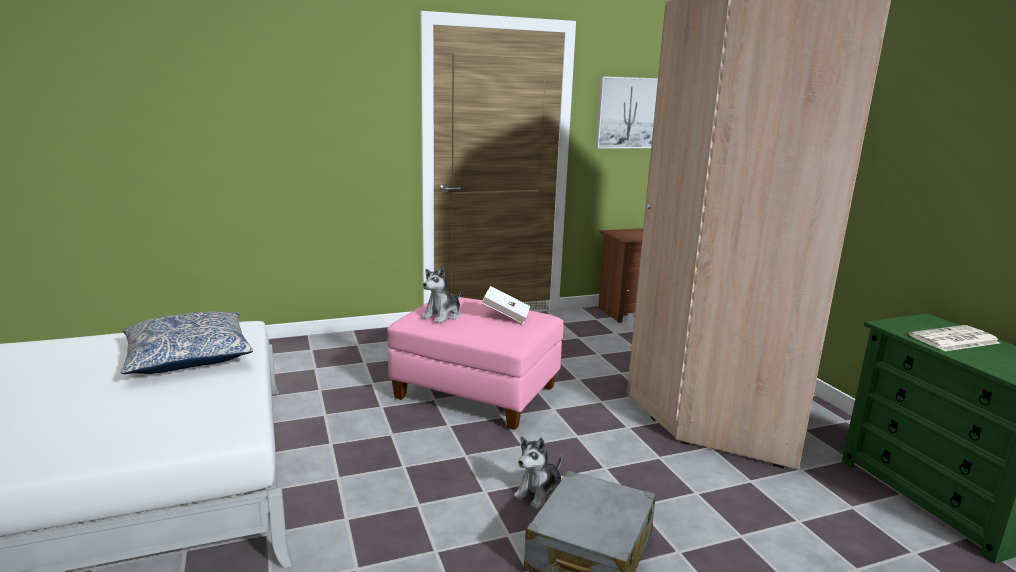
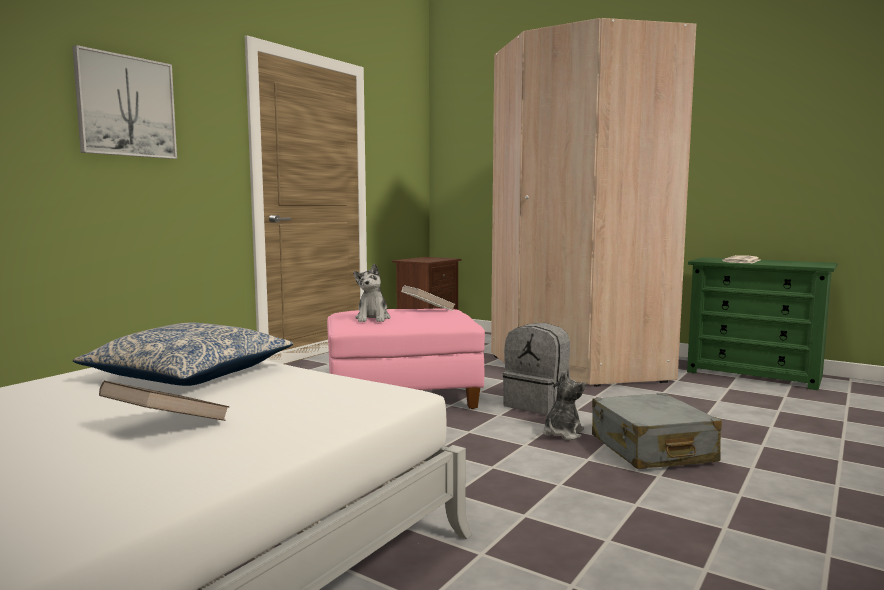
camera: 35 degrees left, 10 degrees down
(66, 413) = (167, 426): none -> brown book
(539, 493) = (562, 433): plush toy -> plush toy turned 150 degrees counterclockwise
(579, 446) = (538, 405): none -> grey backpack
(628, 113) = (402, 153): picture -> picture (126, 106)

